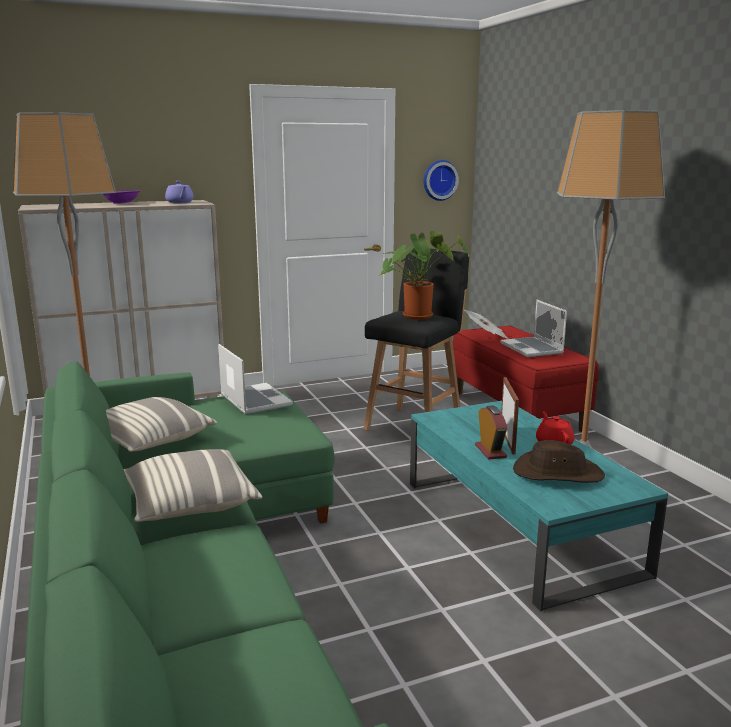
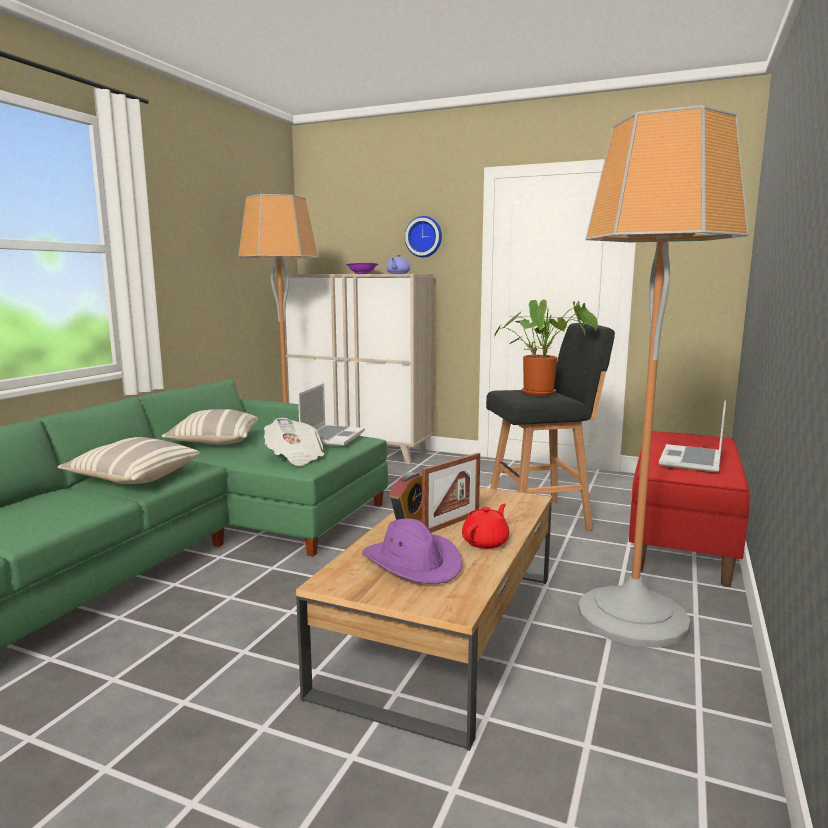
camera: 45 degrees right, 5 degrees down
(439, 180) = (696, 258): wall clock -> wall clock (424, 237)
(486, 336) = (669, 440): newspaper -> newspaper (294, 457)
(517, 524) = (445, 628): turquoise coffee table -> brown coffee table
(557, 473) = (413, 563): brown hat -> purple hat

